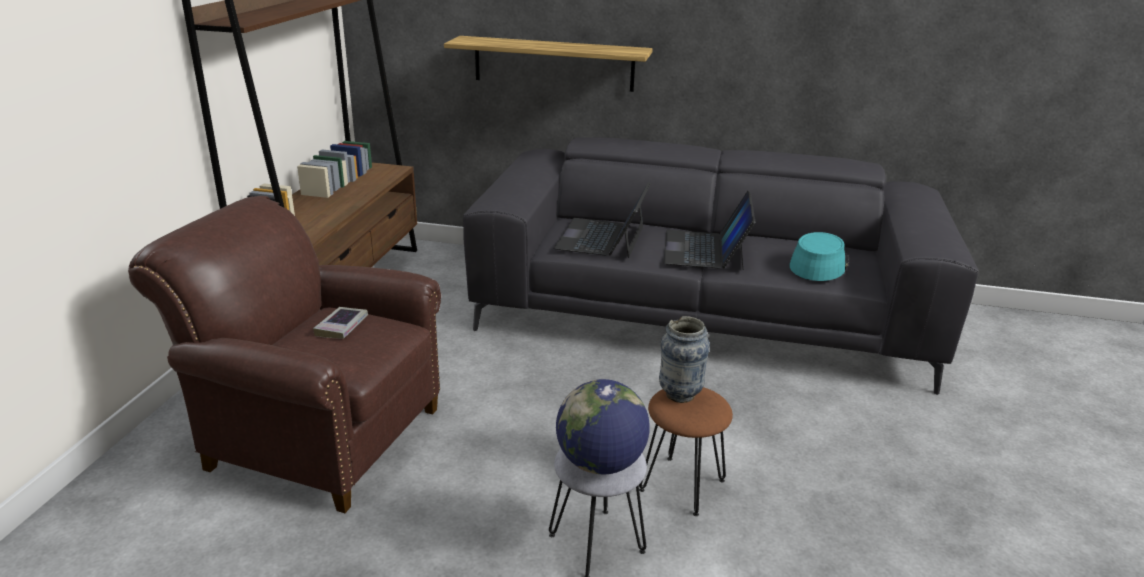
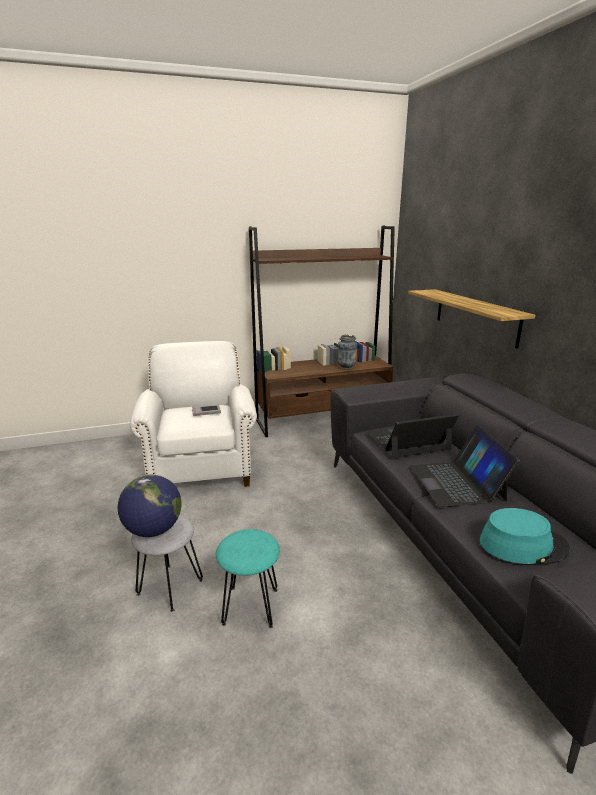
camera: 60 degrees right, 5 degrees down
(316, 436) = (201, 465): brown armchair -> white armchair
(680, 394) = (253, 537): vase -> vase (346, 368)
(681, 485) = (250, 606): brown stool -> turquoise stool
(705, 249) = (457, 482): laptop -> laptop turned 75 degrees counterclockwise

